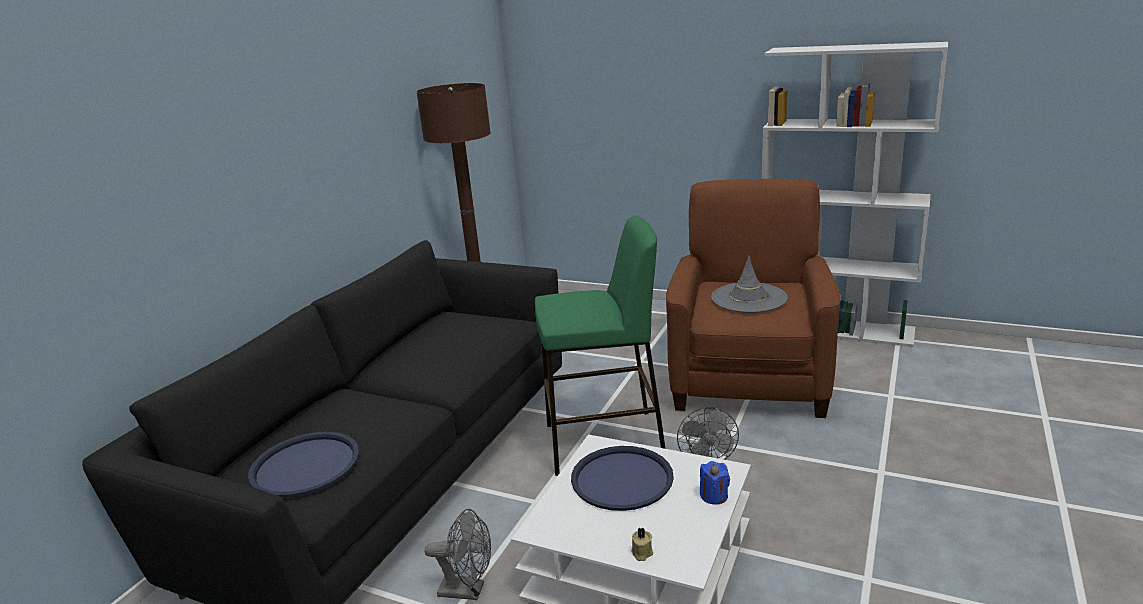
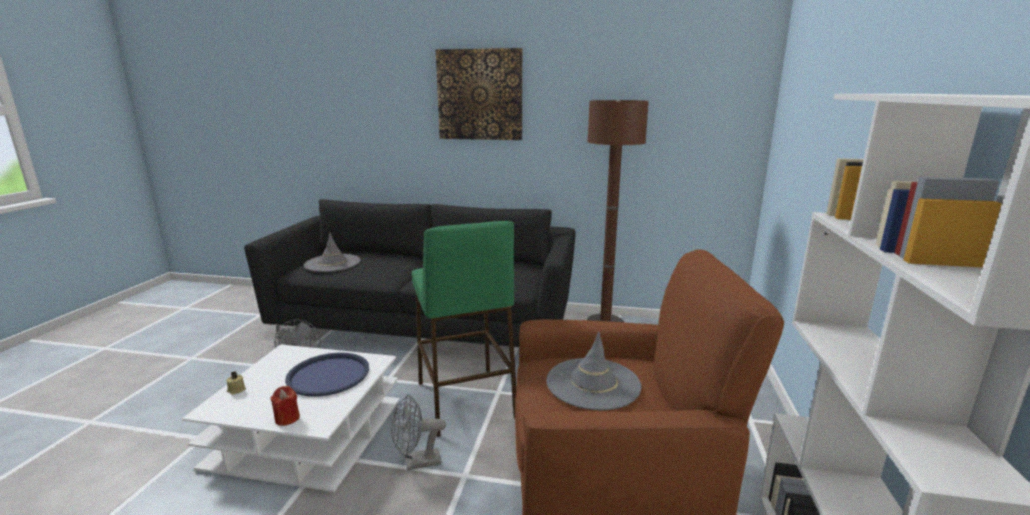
camera: 75 degrees right, 5 degrees down
(294, 115) = (480, 95): none -> picture
(305, 465) = (332, 263): blue tray -> grey hat
(714, 496) = (287, 418): blue candle -> red candle

